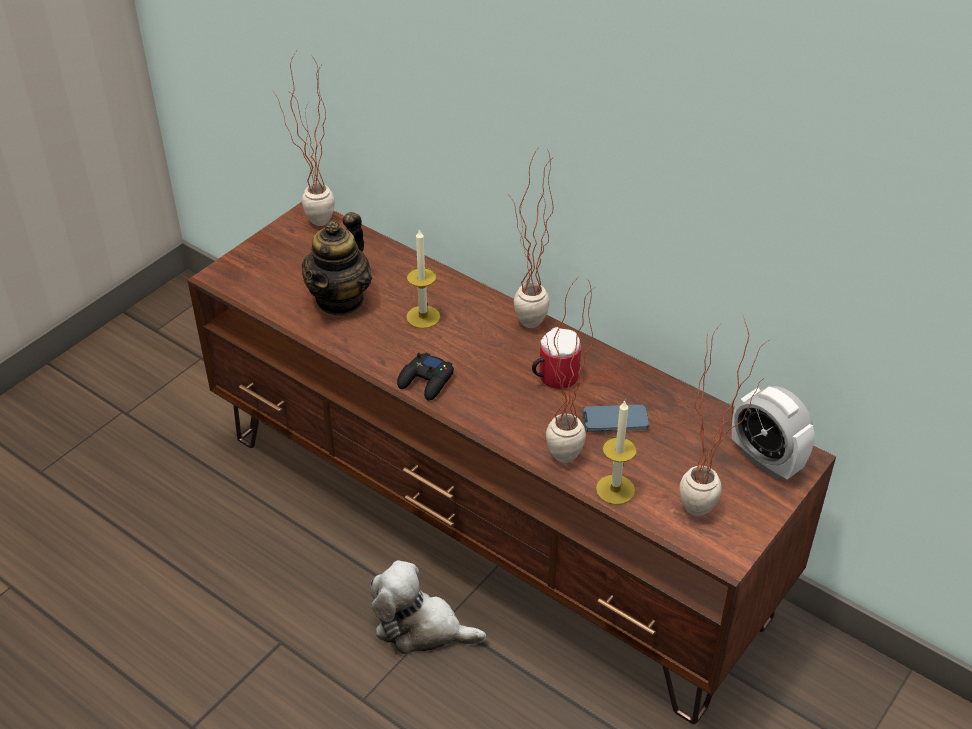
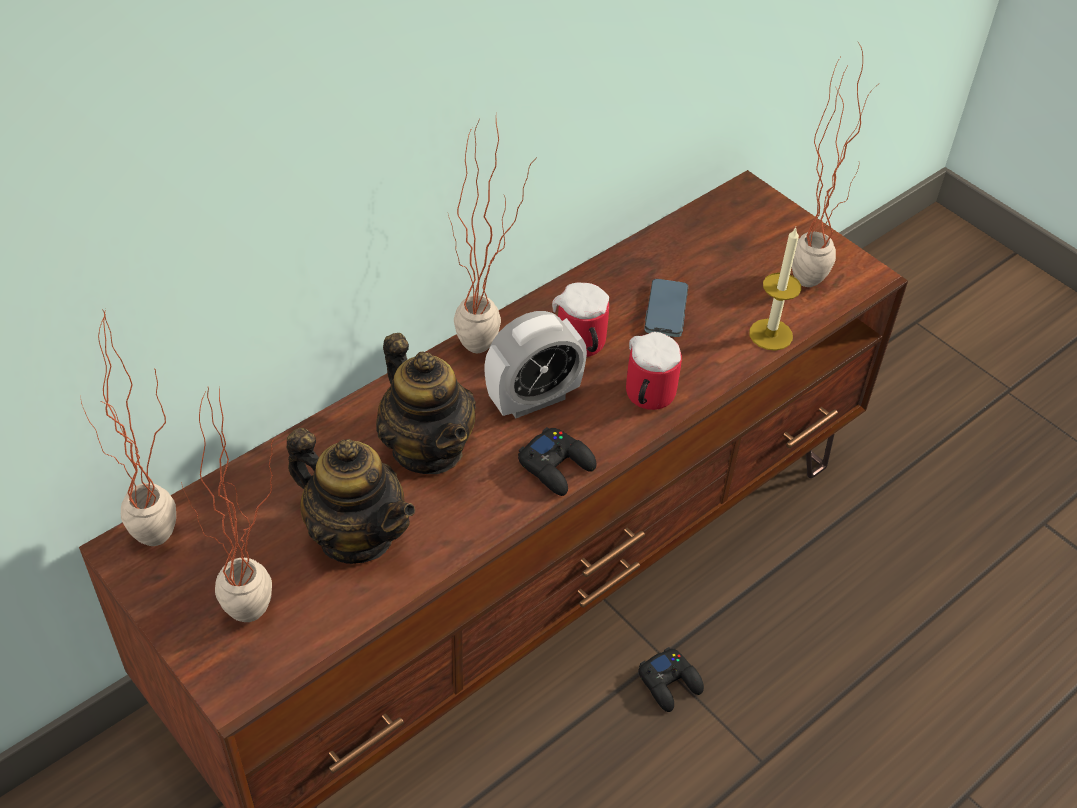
camera: 80 degrees left, 5 degrees up
(421, 628) = (670, 683): plush toy -> black game controller
(423, 317) = (428, 449): candle -> teapot
(512, 420) = (645, 397): none -> mug
(559, 465) = (726, 371): potted plant -> potted plant (261, 621)
(766, 460) = (745, 216): alarm clock -> alarm clock (533, 399)

